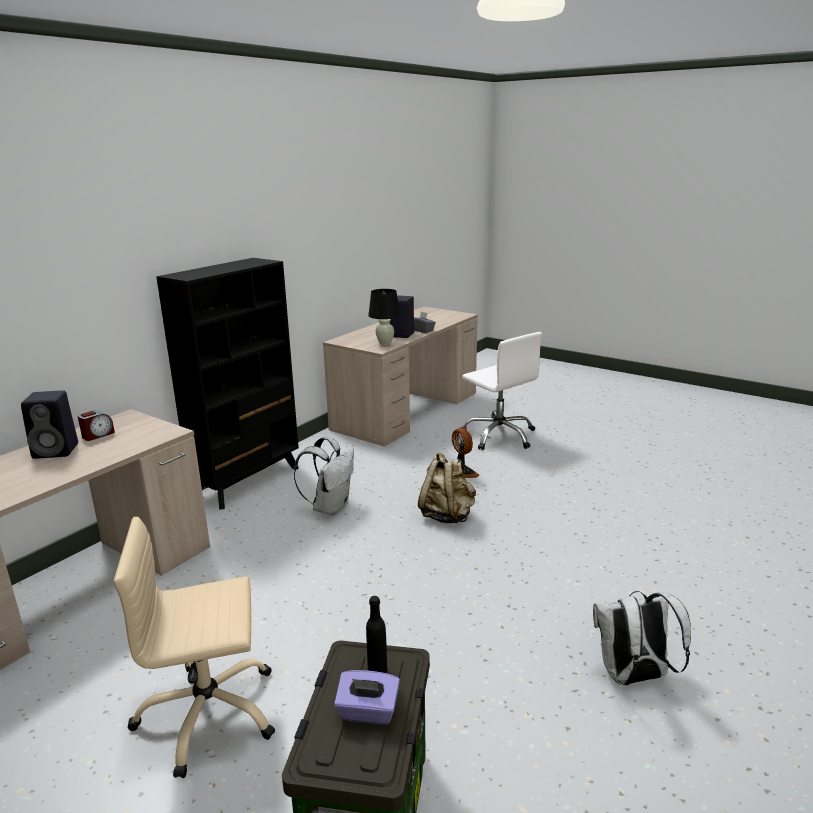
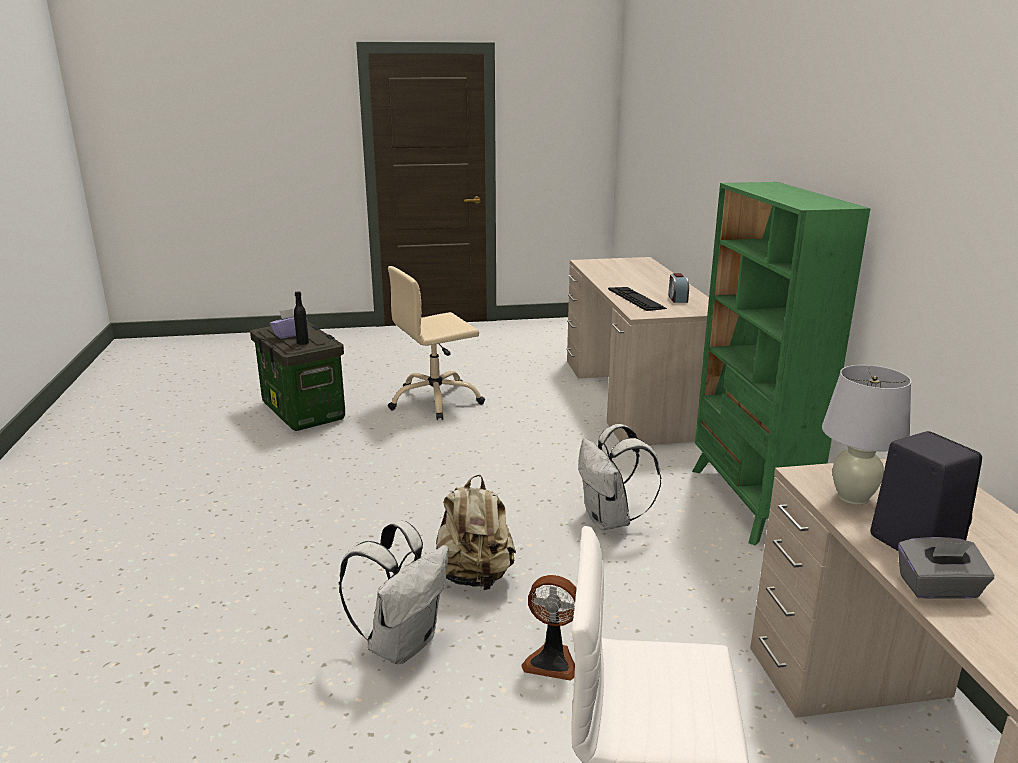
camera: 135 degrees right, 0 degrees up
(57, 451) = (662, 288): black speaker -> none
(115, 448) = (636, 298): none -> keyboard
(208, 714) = (435, 401): beige office chair -> beige office chair turned 150 degrees counterclockwise
(248, 481) = (747, 502): black bookcase -> green bookcase
(385, 343) = (853, 497): black table lamp -> white table lamp
(633, 677) = (162, 518): white backpack -> white backpack (402, 643)

